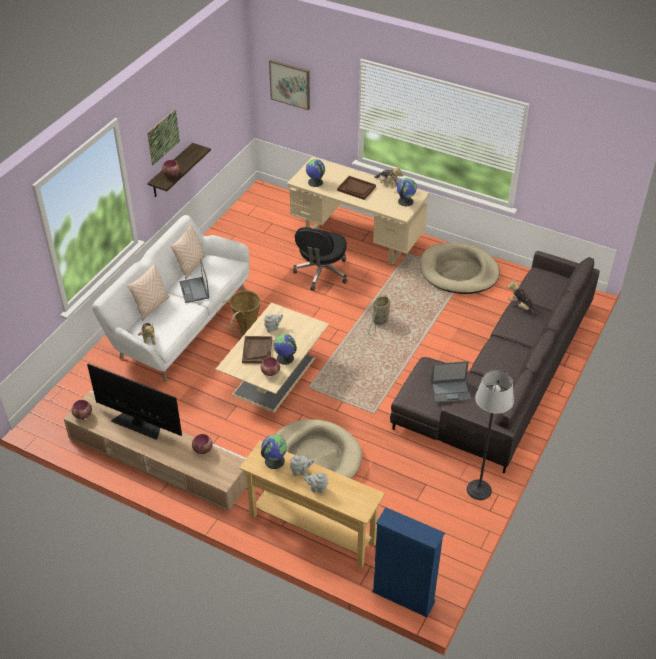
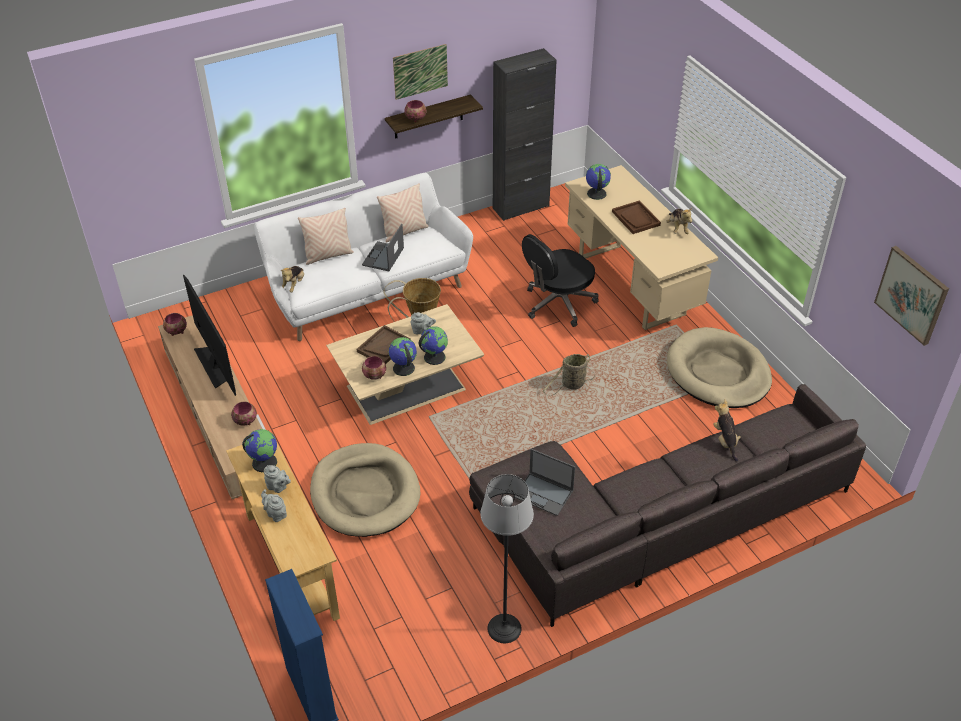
camera: 35 degrees right, 0 degrees up
(234, 218) = (521, 207): none -> black cabinet
(290, 84) = (623, 67): picture -> picture (912, 294)
(405, 201) = (679, 255): globe -> globe (434, 357)

